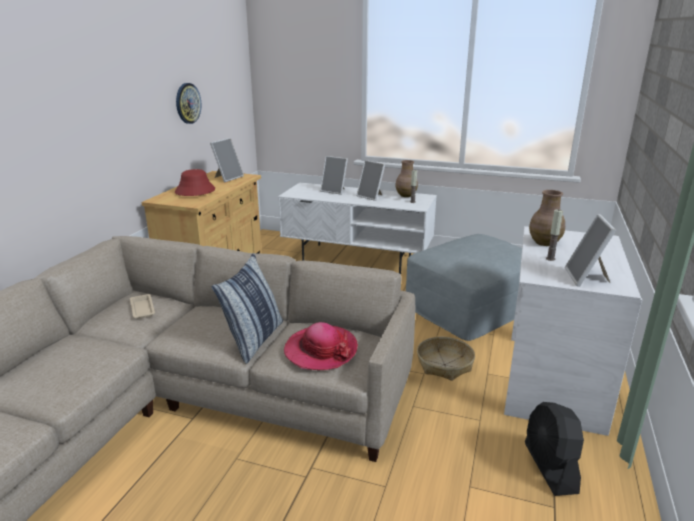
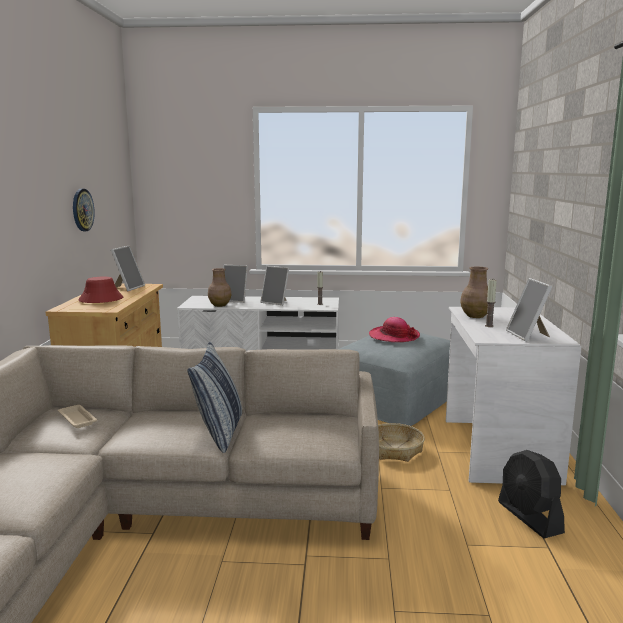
camera: 15 degrees left, 10 degrees down
(320, 350) = (297, 431): hat -> hat (394, 336)
(405, 195) = (309, 299): brown vase -> brown vase (219, 305)

